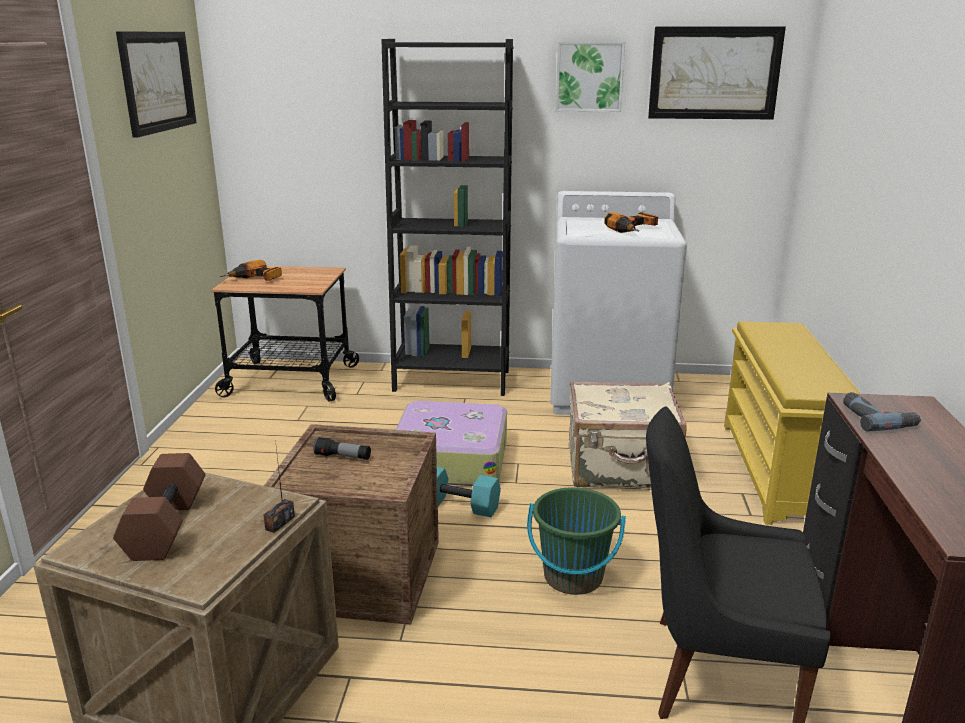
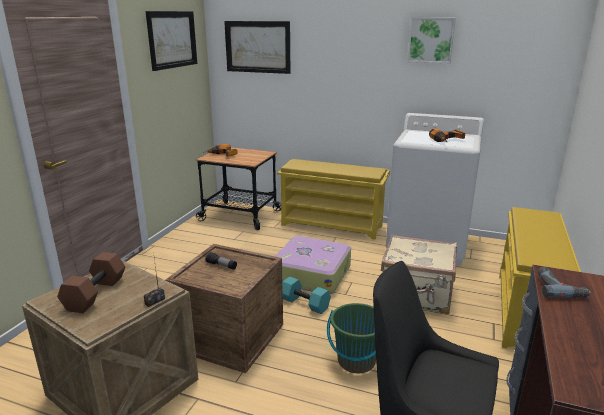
camera: 15 degrees right, 0 degrees up
(452, 380) = (332, 225): black bookcase -> yellow shoe rack
(714, 73) = (516, 39): picture -> picture (258, 47)

